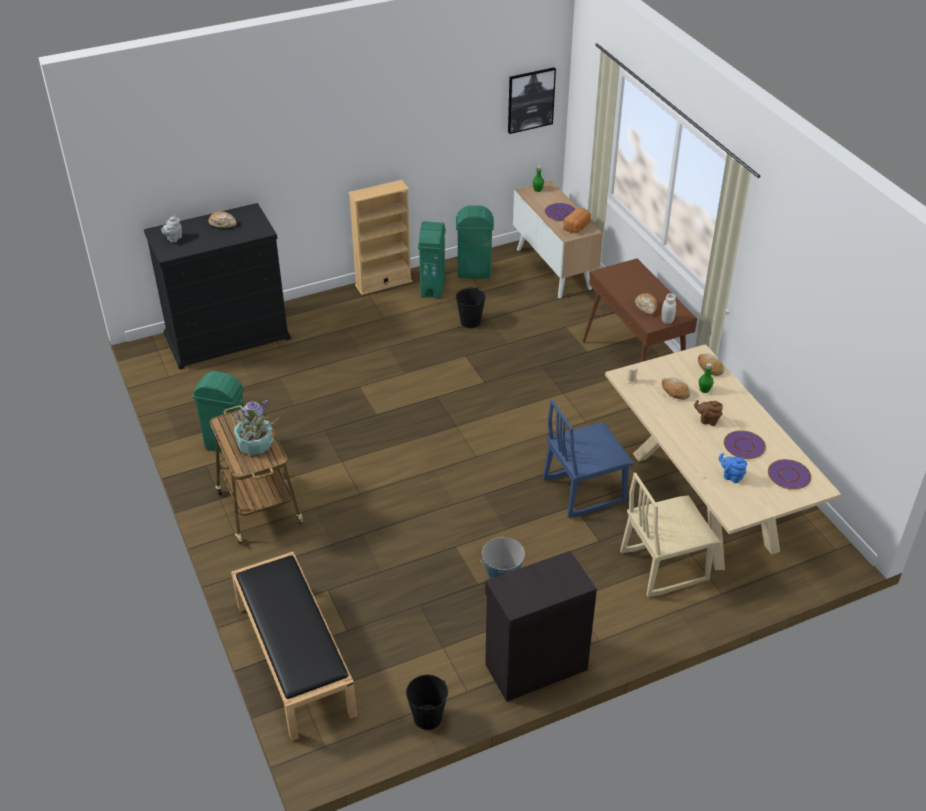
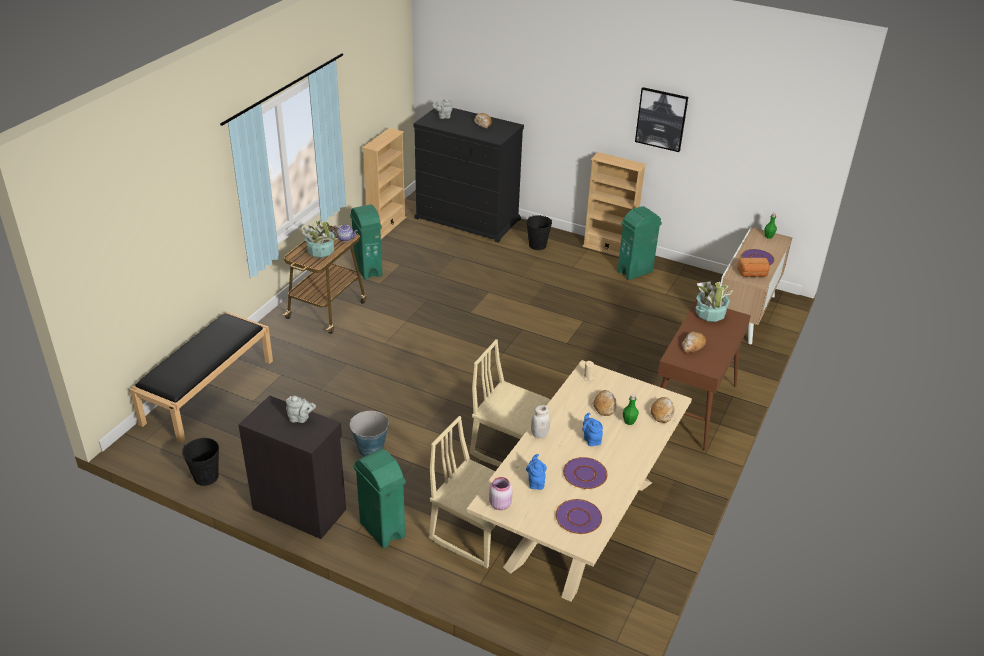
camera: 50 degrees right, 5 degrees down
(168, 395) = (386, 226): none -> beige bookcase
(470, 322) = (624, 305): black bucket -> black bucket (537, 245)
(474, 273) = (681, 281): green trash can -> green trash can (382, 530)
(530, 100) = (789, 146): picture -> picture (661, 119)
(541, 574) = (300, 418): none -> grey teapot
(583, 490) = (511, 448): blue chair -> beige chair
(616, 276) = (710, 314): none -> potted plant
(667, 320) = (691, 364): white jar -> white jar (539, 434)
(707, 420) = (591, 439): brown teapot -> blue teapot
(740, 509) = (499, 504): none -> pink jar

